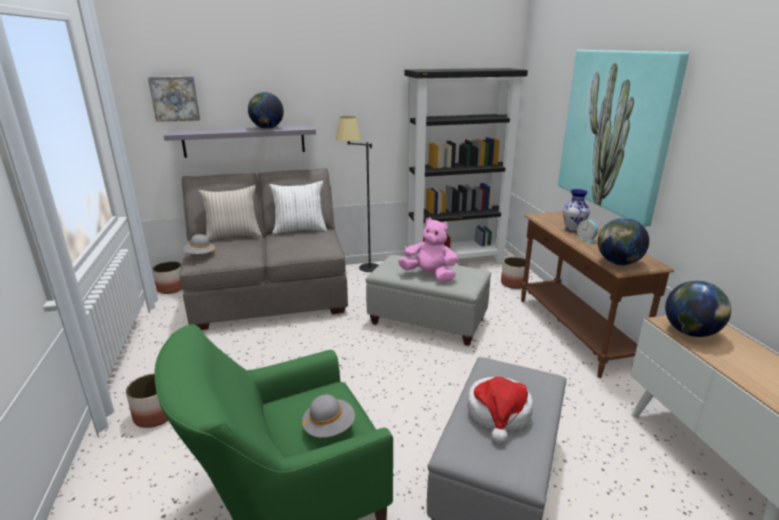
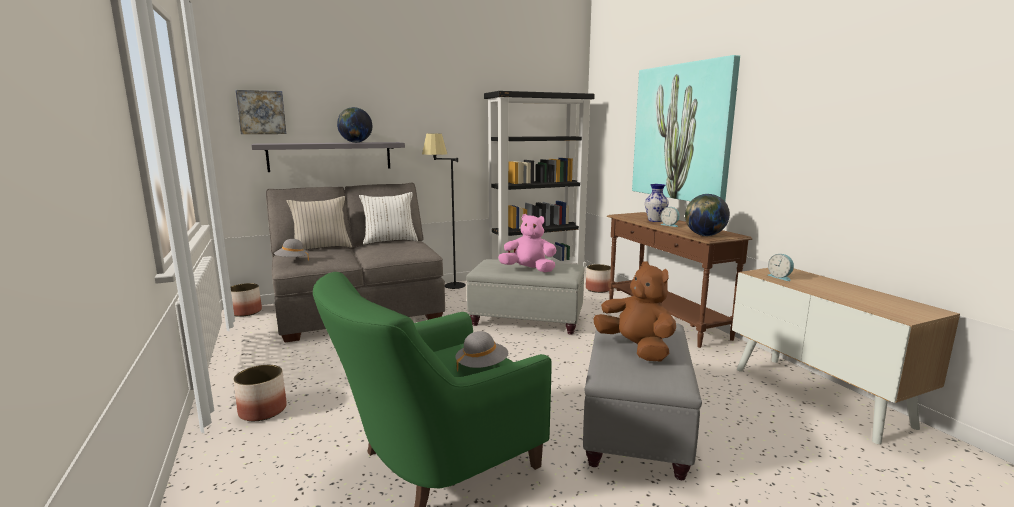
camera: 10 degrees left, 10 degrees down
(499, 414) = (636, 349): hat -> brown plush toy
(690, 333) = (780, 277): globe -> alarm clock

